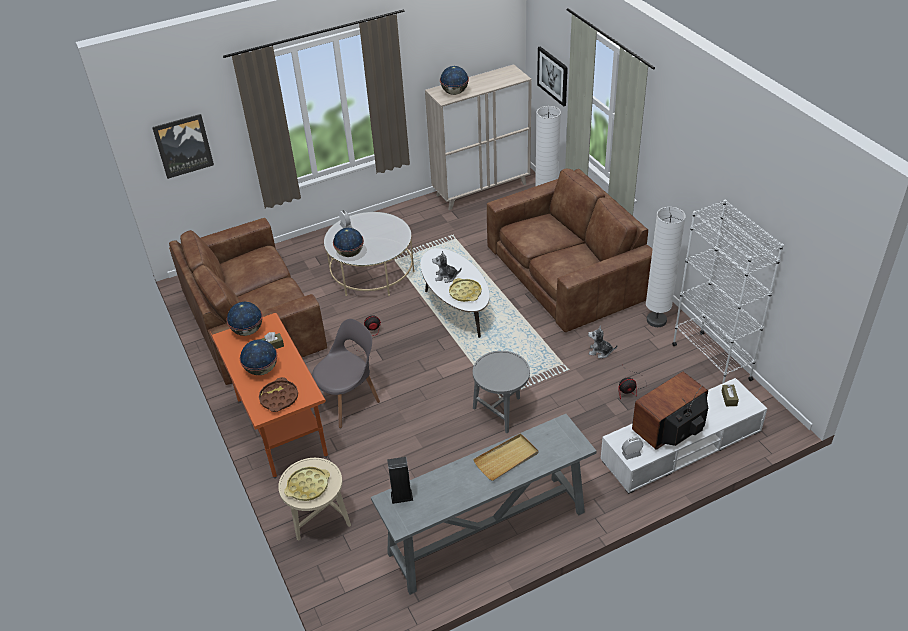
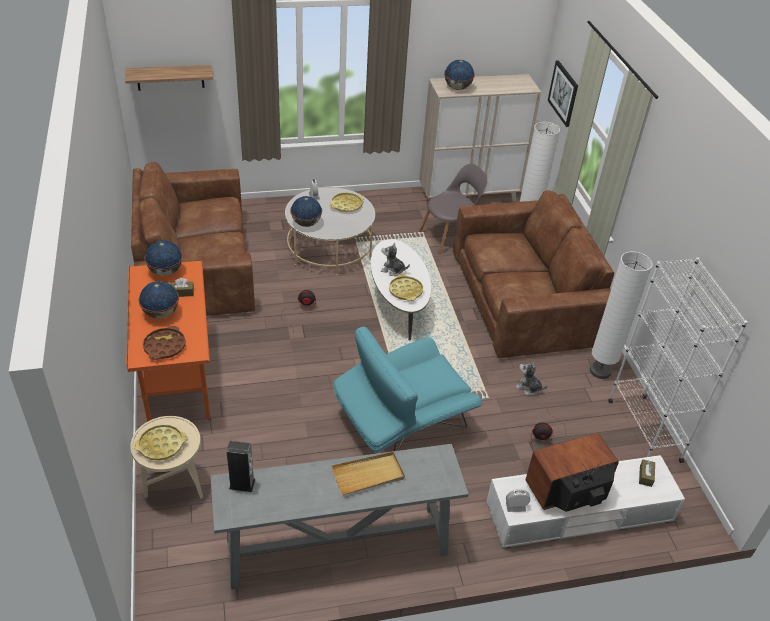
camera: 10 degrees right, 0 degrees up
(183, 145) = (170, 77): picture -> shelf
(348, 400) = (253, 368): grey chair -> grey chair (450, 236)
(380, 227) = (346, 205): none -> yellow tray
(501, 411) = (402, 422): grey side table -> turquoise armchair

